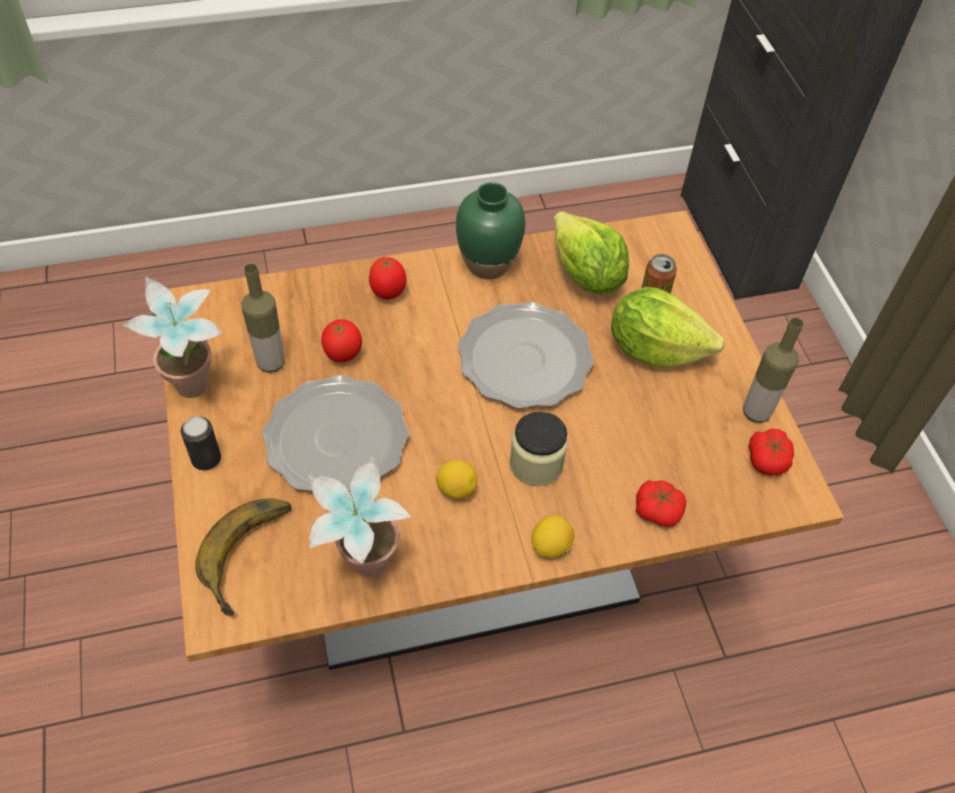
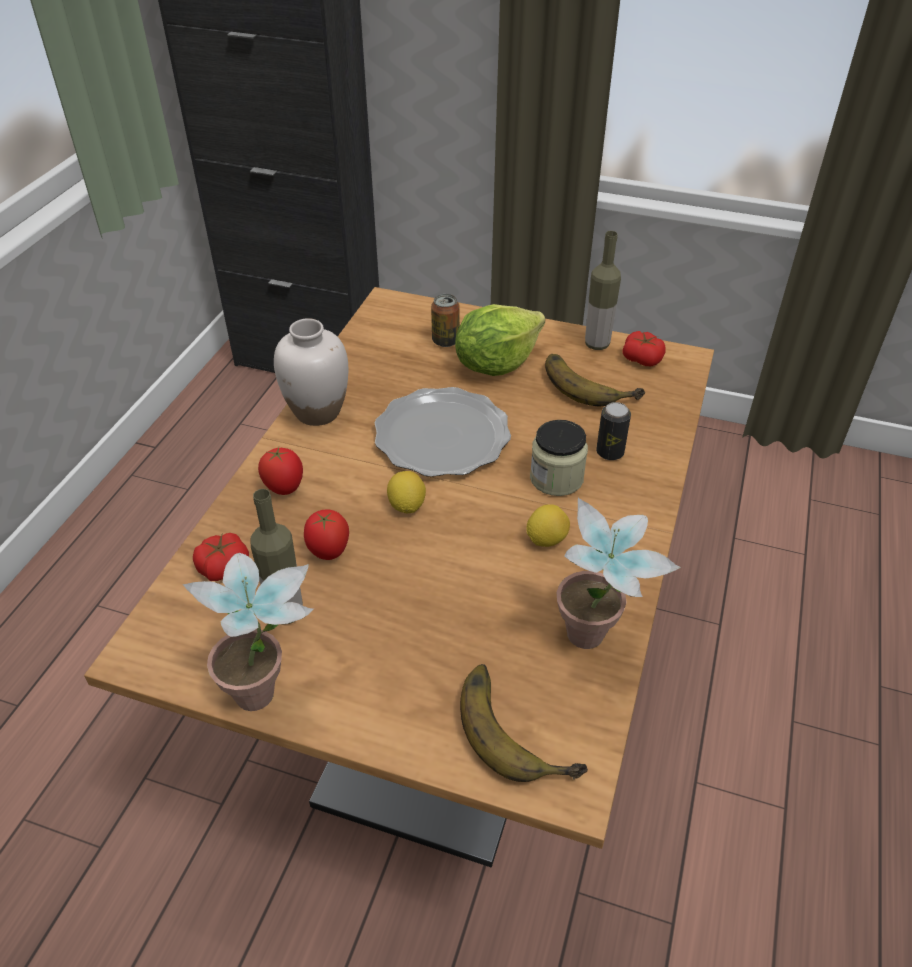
camera: 55 degrees left, 10 degrees down
(206, 459) = (365, 720): can -> can (610, 452)
(337, 439) = (426, 599): plate -> none
(487, 264) = (317, 412): green vase -> white vase
(550, 546) = (644, 506): lemon -> lemon (407, 506)
(585, 276) = (388, 364): lettuce -> none
(657, 510) = (649, 432): tomato -> tomato (223, 566)
(690, 432) = (589, 383): none -> banana

